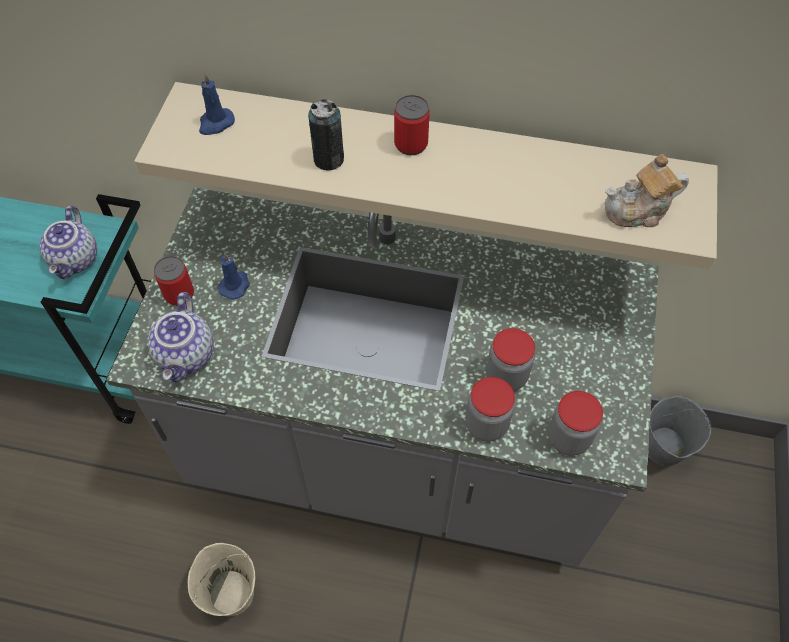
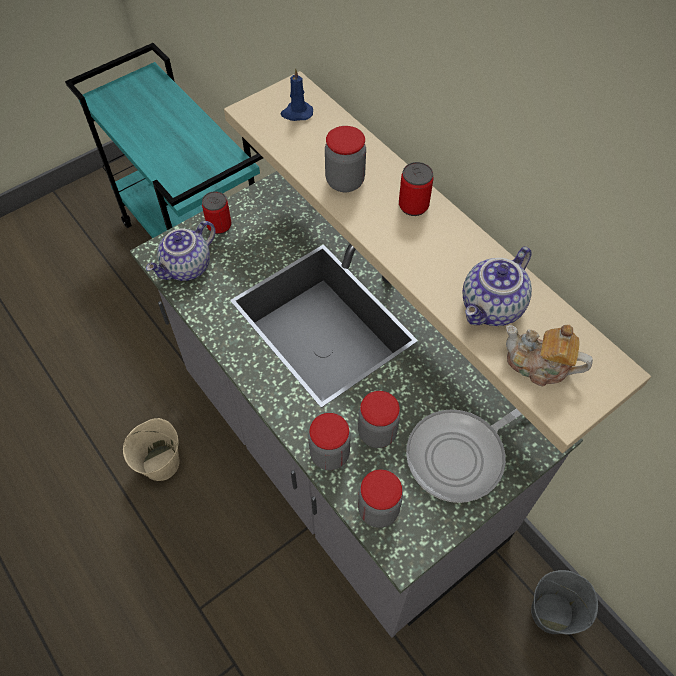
camera: 40 degrees right, 0 degrees up
(76, 260) = (201, 170): teapot -> teapot (492, 308)
(235, 285) = (258, 243): blue candle -> none
(328, 159) = (345, 181): can -> jar
(586, 345) = (460, 455): none -> frying pan

